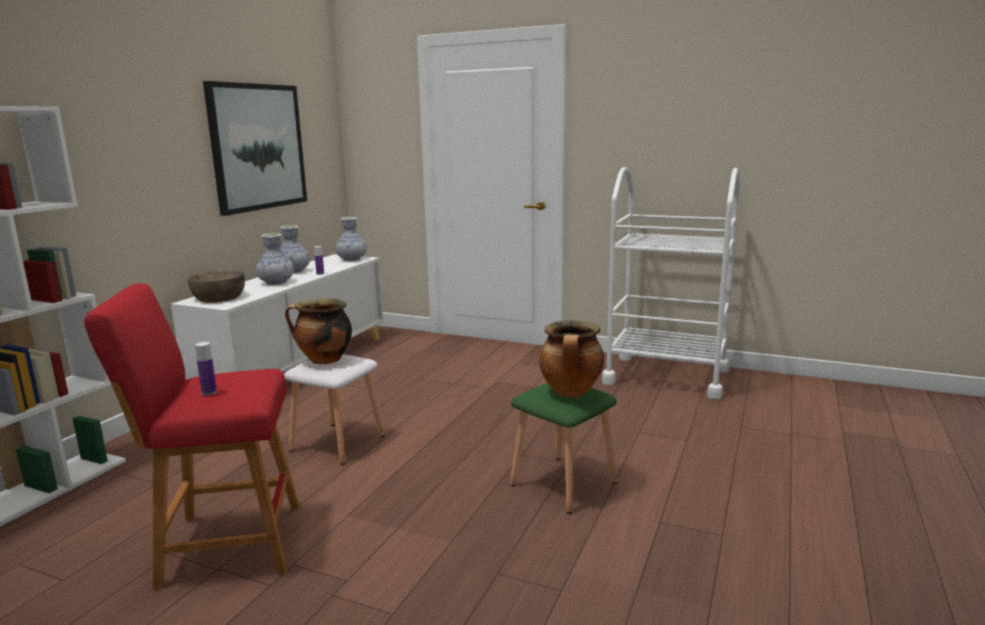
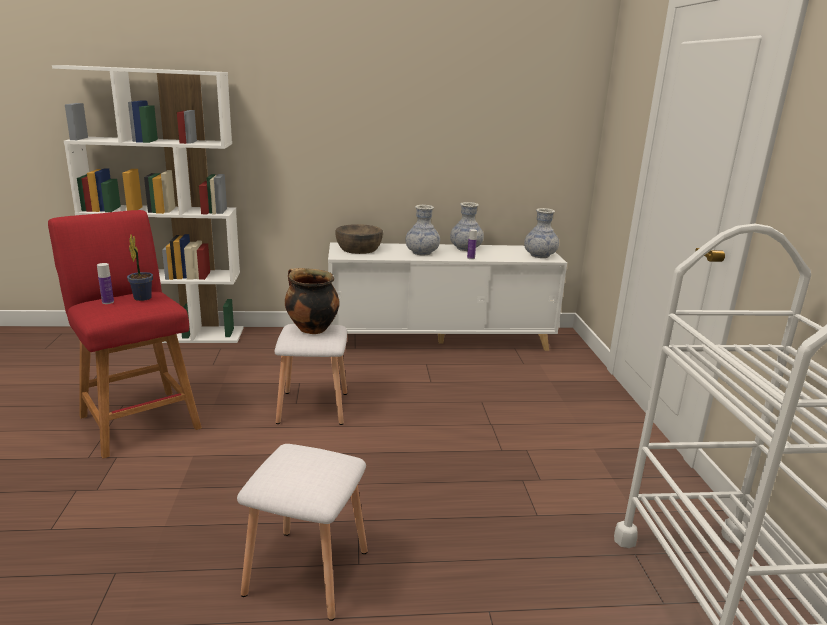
camera: 60 degrees right, 5 degrees up
(223, 376) = (143, 297): none -> potted plant
(258, 147) = (463, 120): picture -> none
(563, 484) = (304, 572): green stool -> white stool
(571, 393) = (301, 475): cooking pot -> none

